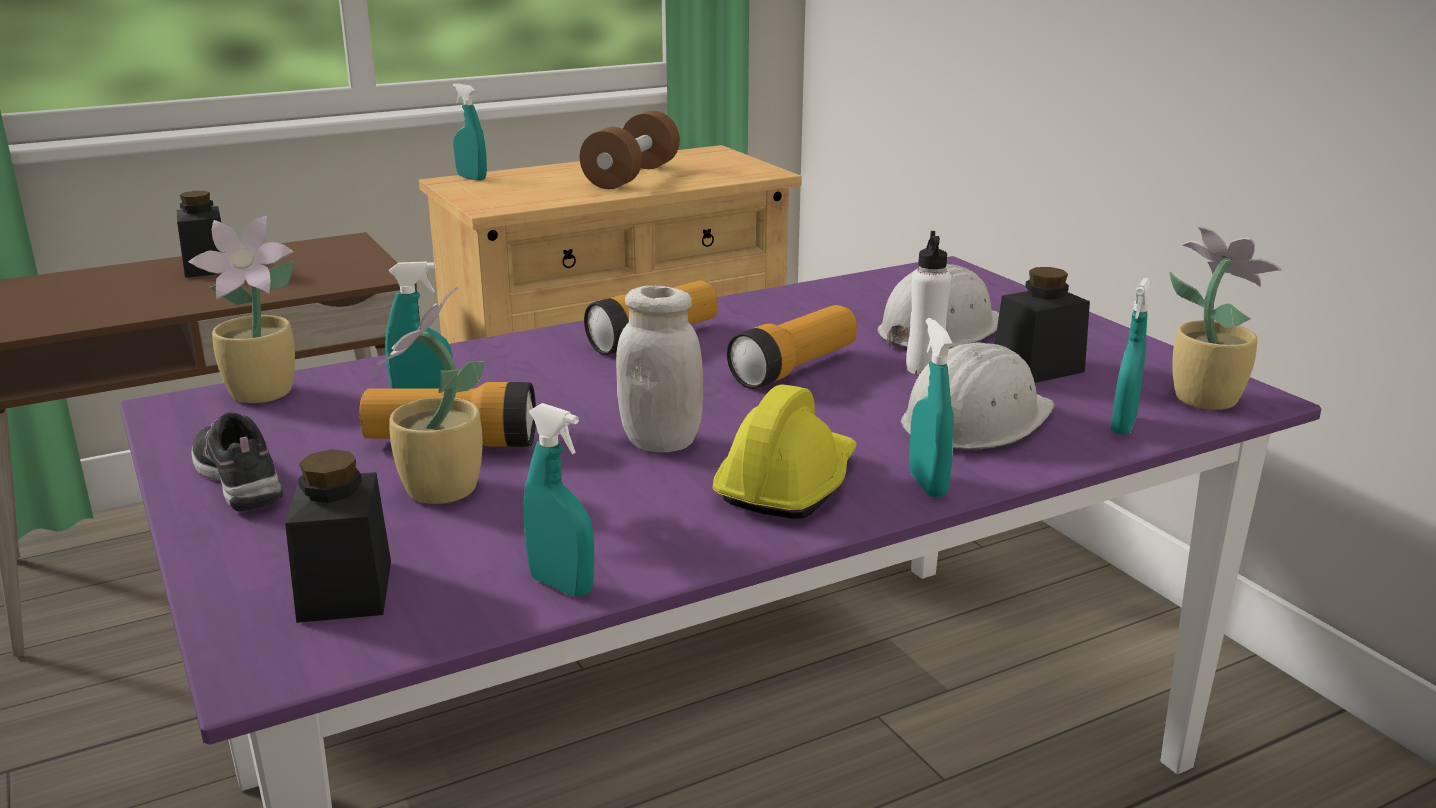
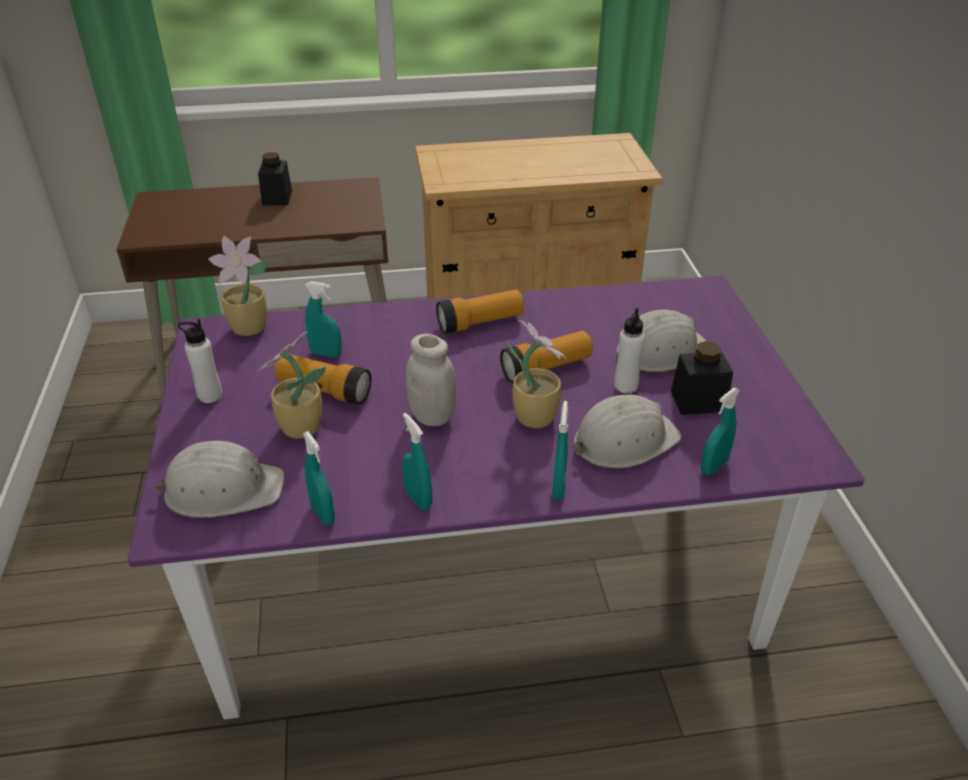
camera: 20 degrees right, 15 degrees up
(239, 480) = (210, 395): shoe -> white bottle
(345, 590) = (223, 489): black jar -> white hard hat
(472, 178) = (447, 149): turquoise spray bottle -> turquoise spray bottle (418, 499)
(632, 176) = (548, 162): brown dumbbell -> none
(787, 484) = (480, 467): yellow hard hat -> none
(1203, 398) = (787, 454): potted plant -> potted plant (535, 416)

